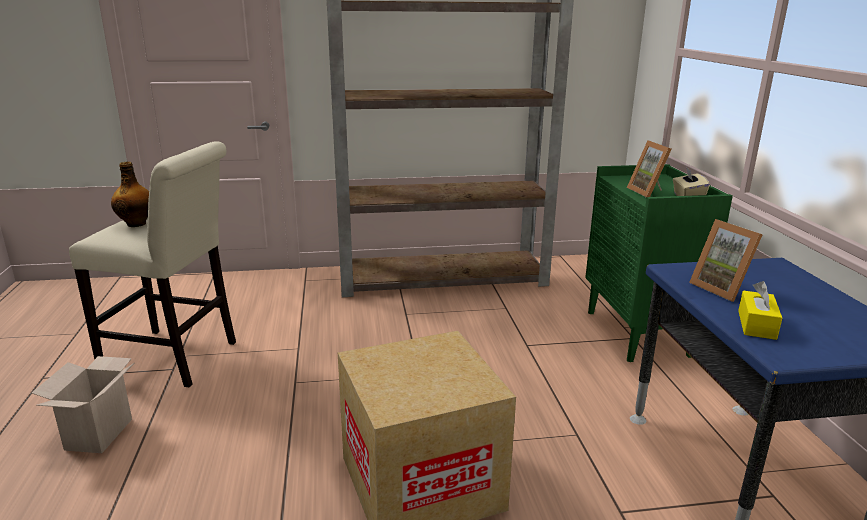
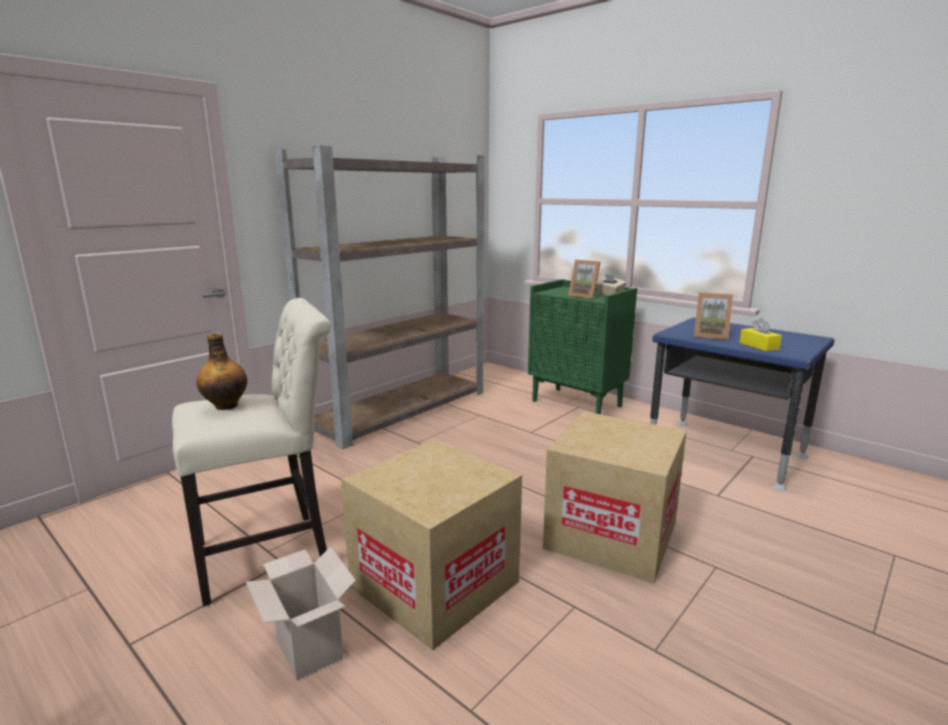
camera: 40 degrees left, 5 degrees down
(225, 438) = (434, 584): none -> cardboard box

